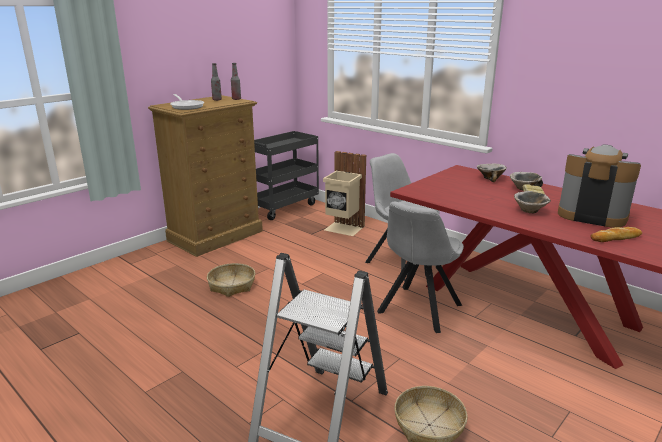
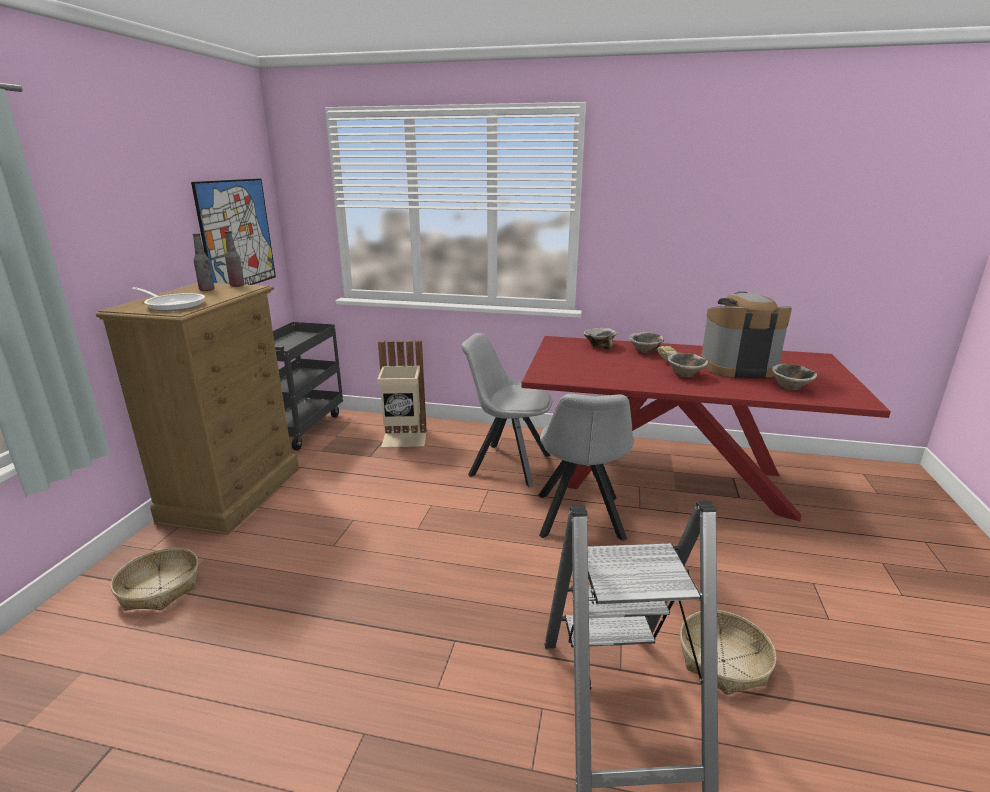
camera: 30 degrees left, 0 degrees up
(232, 285) = (323, 562): basket -> basket (160, 588)
(257, 65) = (237, 235): none -> picture
(616, 238) = (790, 387): bread -> bowl

